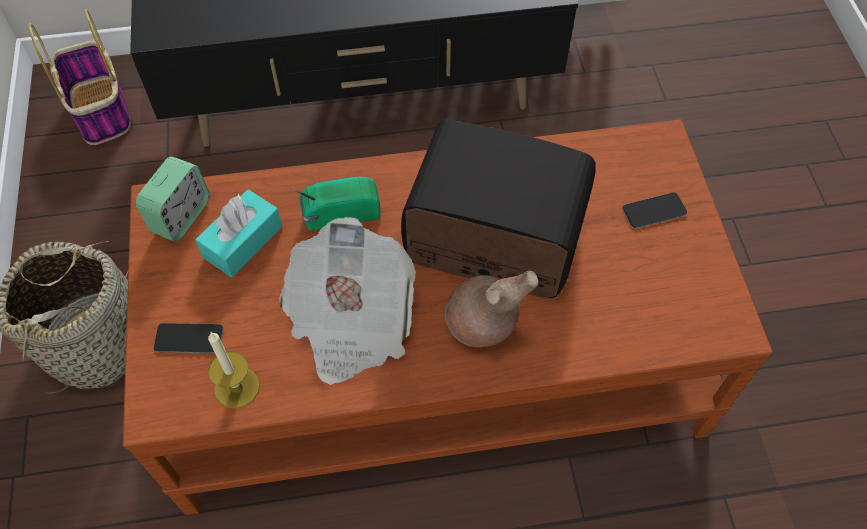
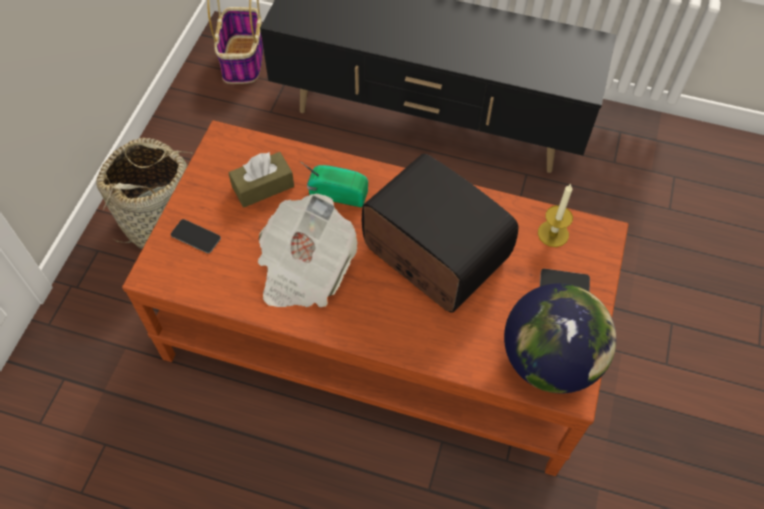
camera: 25 degrees right, 0 degrees up
(181, 216) = (232, 153): alarm clock -> none
(237, 387) = (208, 281): candle -> candle (553, 233)
(243, 242) = (263, 186): turquoise tissue box -> brown tissue box
(481, 327) = (390, 311): brown vase -> none
(689, 305) = (550, 360): none -> globe

